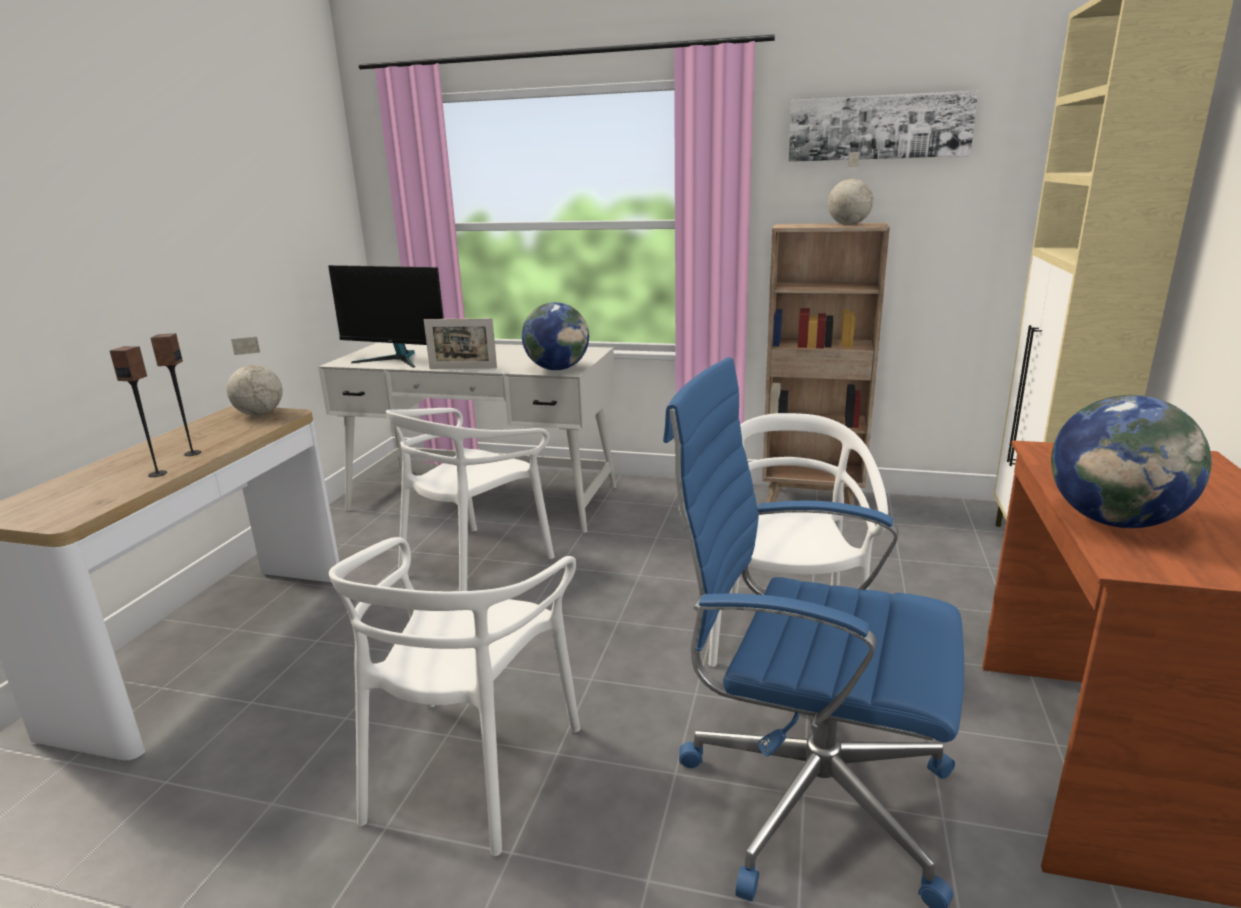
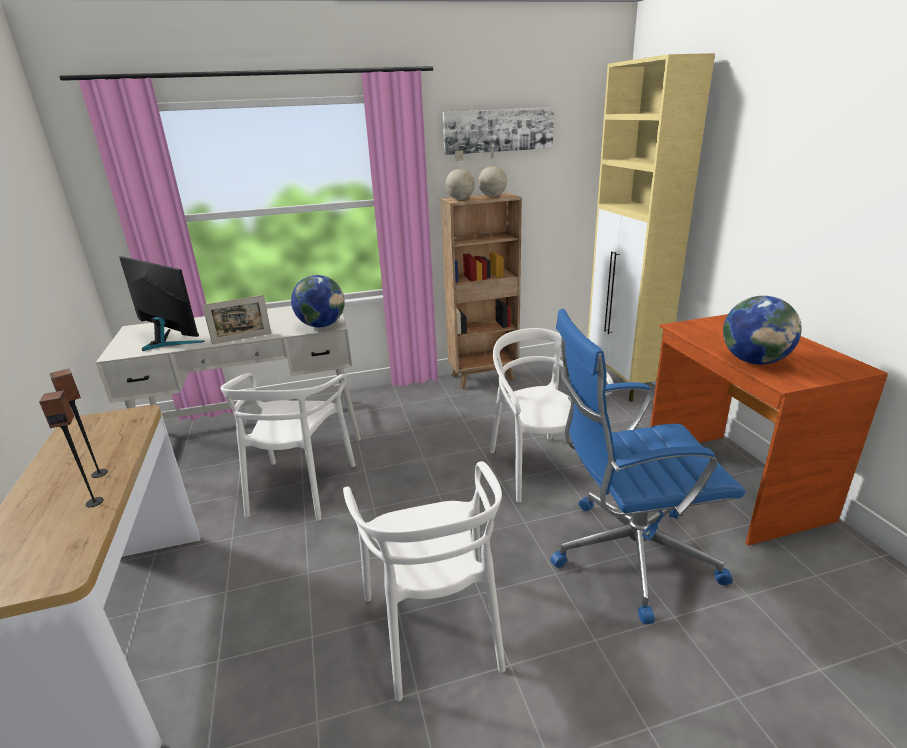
camera: 30 degrees left, 5 degrees up
(259, 414) = (109, 420): globe -> globe (460, 199)
(396, 359) = (168, 342): monitor -> monitor turned 135 degrees counterclockwise

